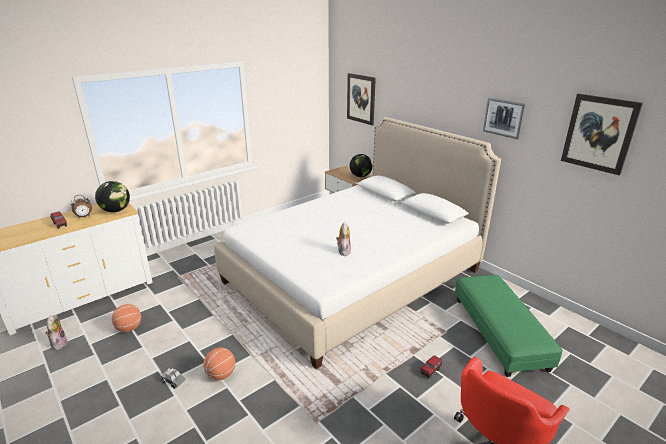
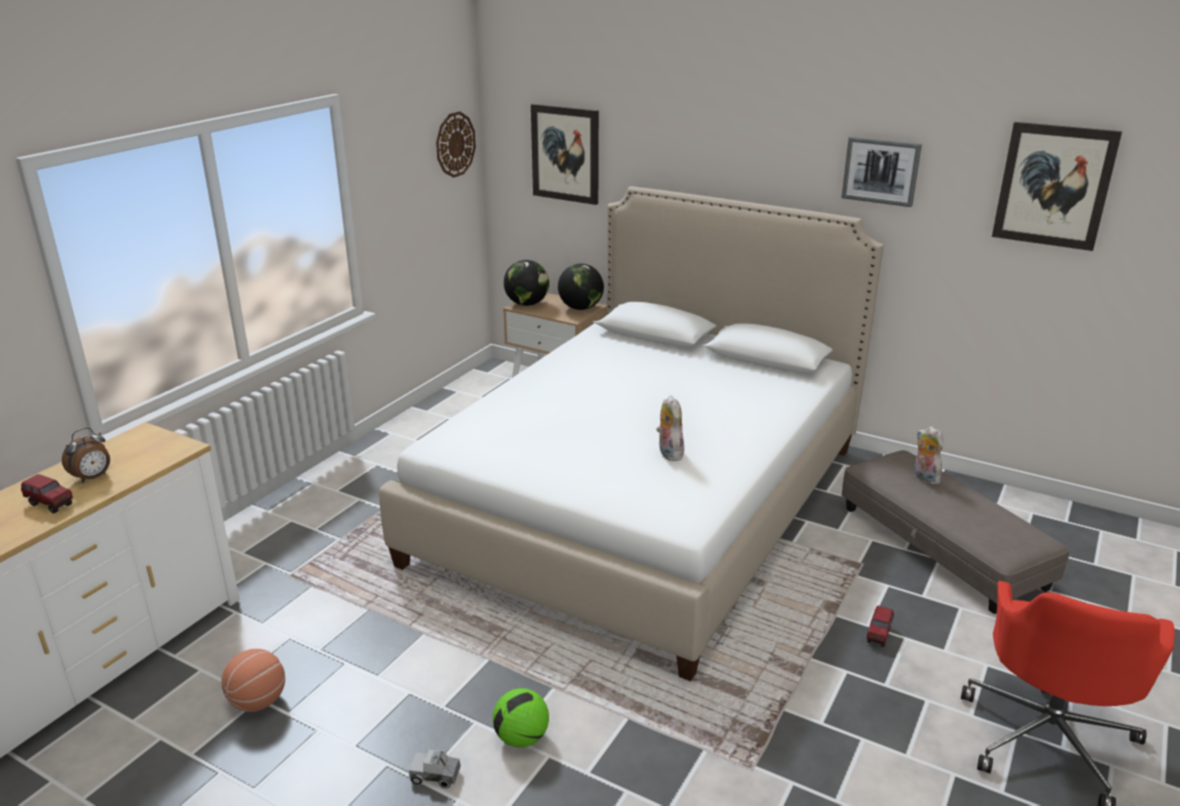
camera: 20 degrees left, 0 degrees up
(58, 344) = (114, 774): plush toy -> plush toy (923, 478)
(116, 210) = (157, 452): globe -> globe (527, 304)
(221, 374) = (521, 738): basketball -> football
(312, 90) = (455, 144): none -> wall clock
(499, 332) = (941, 547): green ottoman -> grey ottoman

